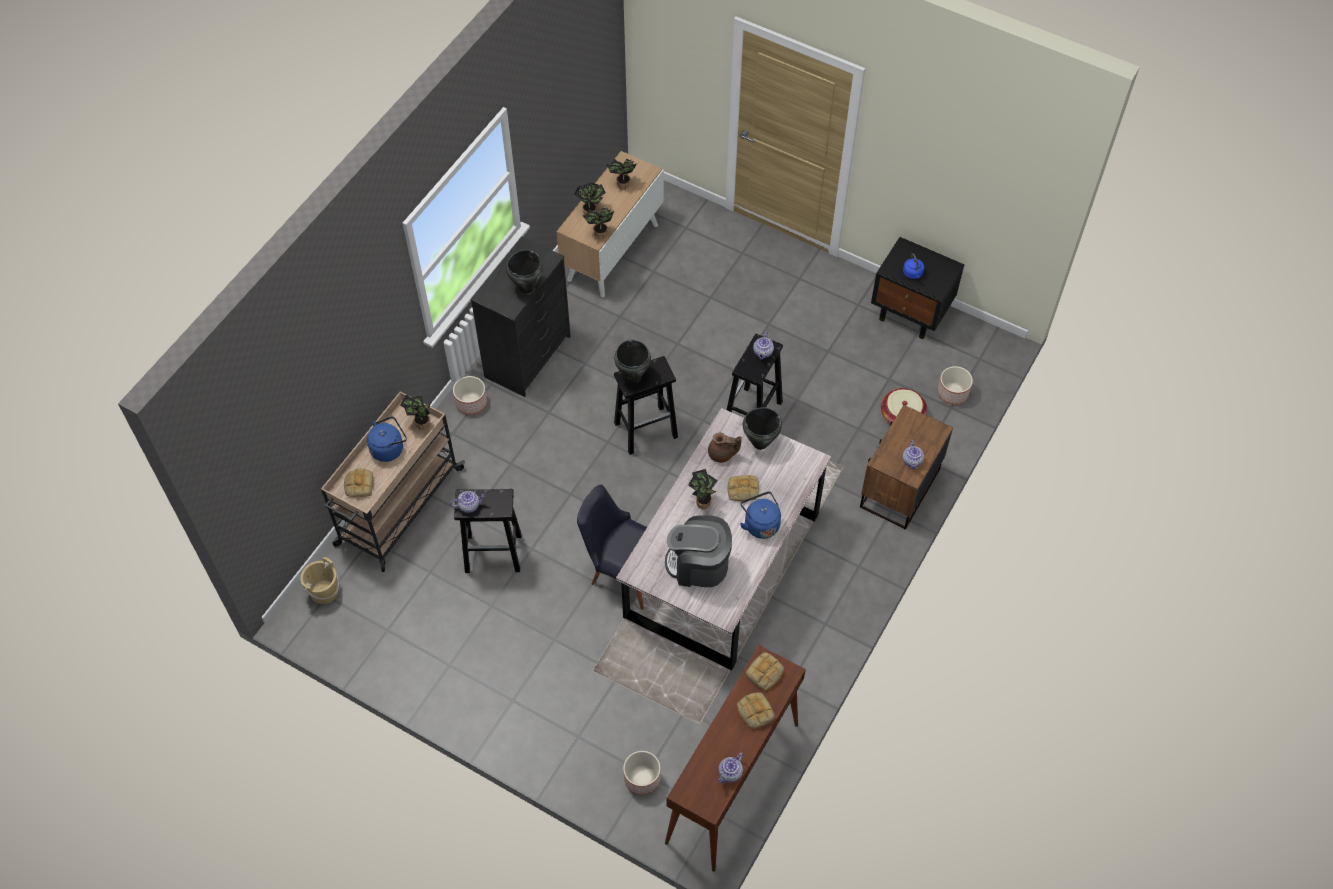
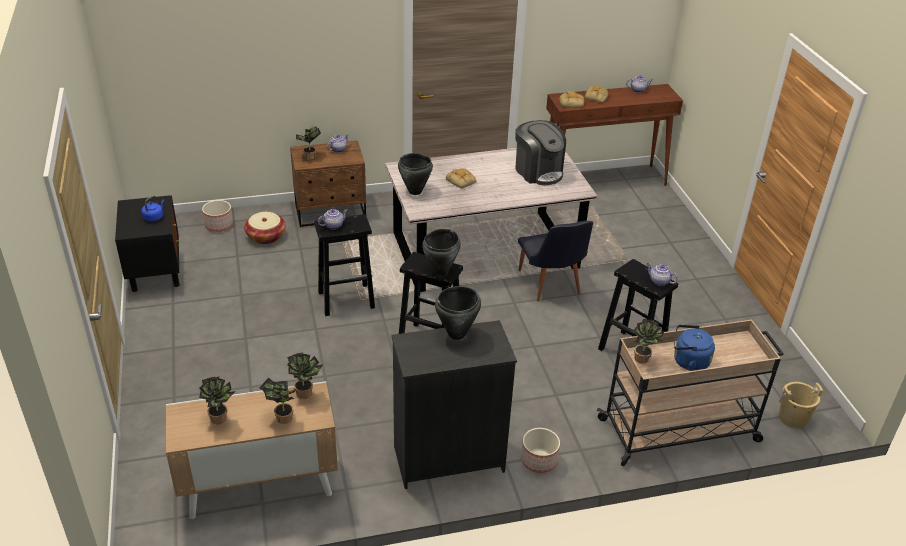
camera: 135 degrees left, 20 degrees down
(358, 484) = (738, 355): bread -> none
(641, 778) = (651, 209): planter -> none
(702, 502) = (494, 191): potted plant -> potted plant (309, 157)
(722, 454) = (447, 201): brown teapot -> none
(760, 524) = (475, 164): blue kettle -> none

